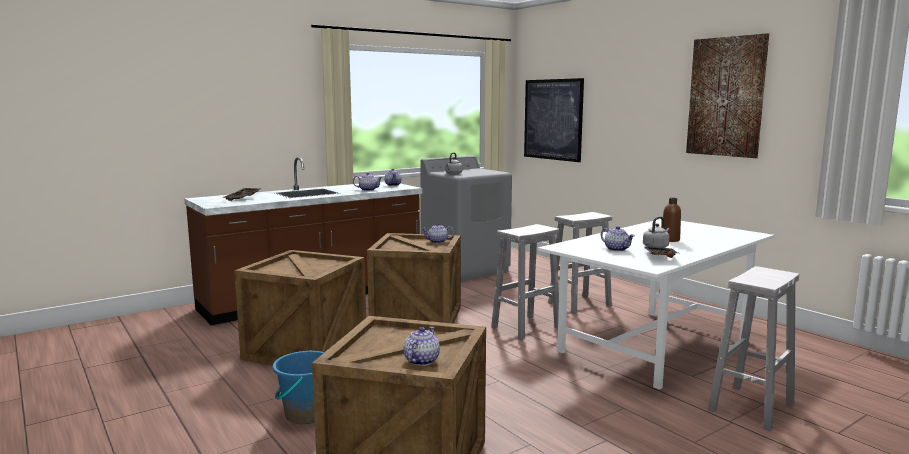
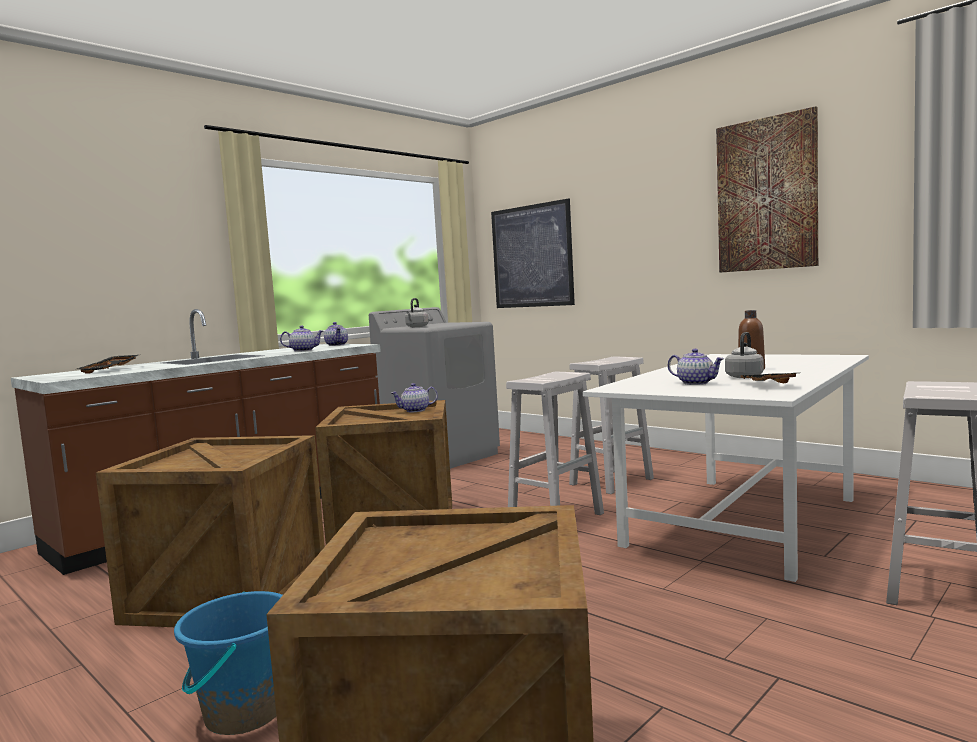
camera: 10 degrees left, 5 degrees down
(421, 361) = (491, 579): teapot -> none

